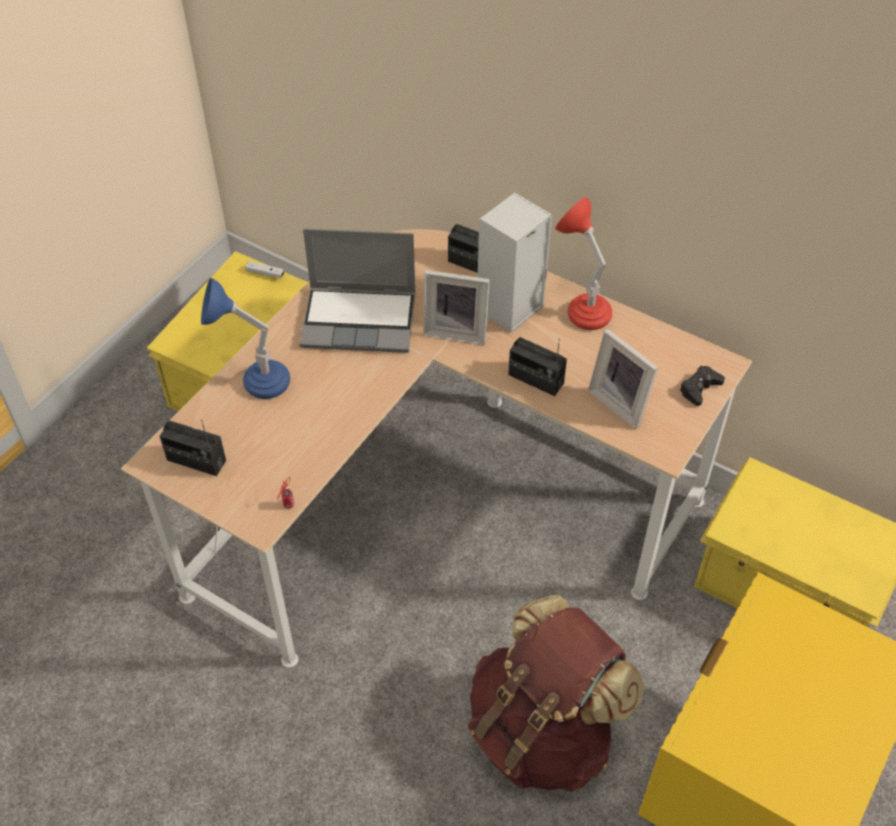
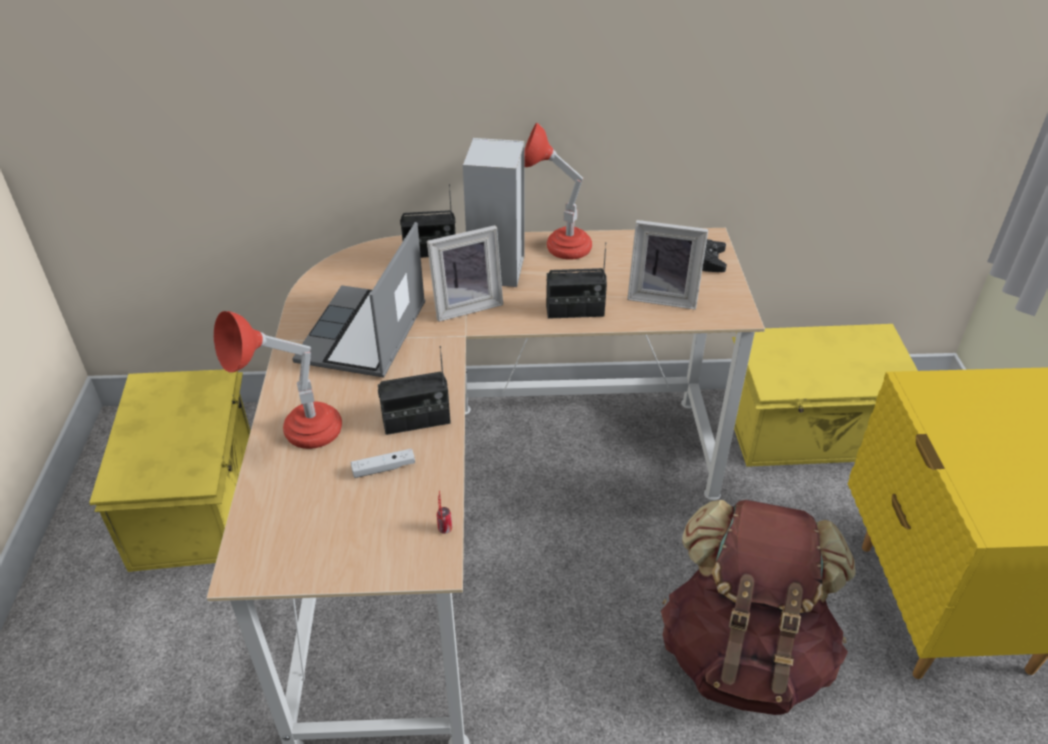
camera: 35 degrees left, 10 degrees down
(196, 460) = (297, 541): radio -> radio (416, 421)
(253, 380) = (296, 434): blue table lamp -> red table lamp
(265, 273) = (178, 379): white game controller -> white game controller (383, 468)
(361, 320) = (364, 335): laptop -> laptop turned 135 degrees clockwise

